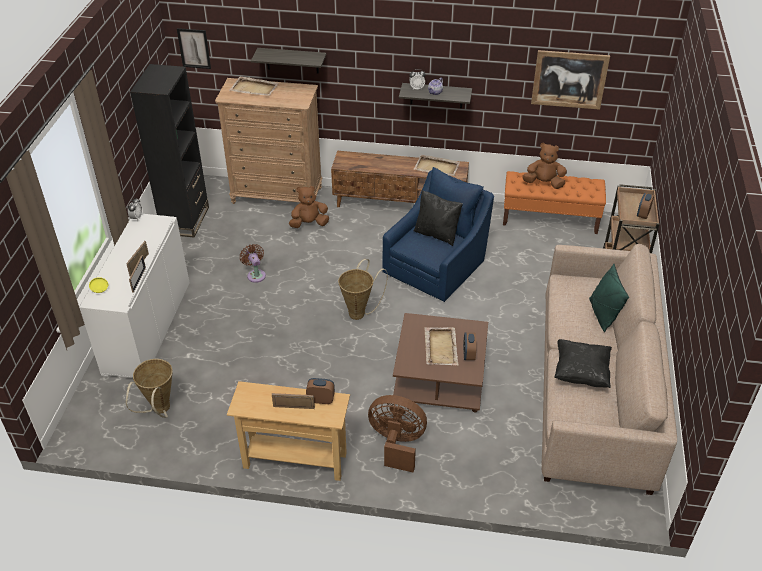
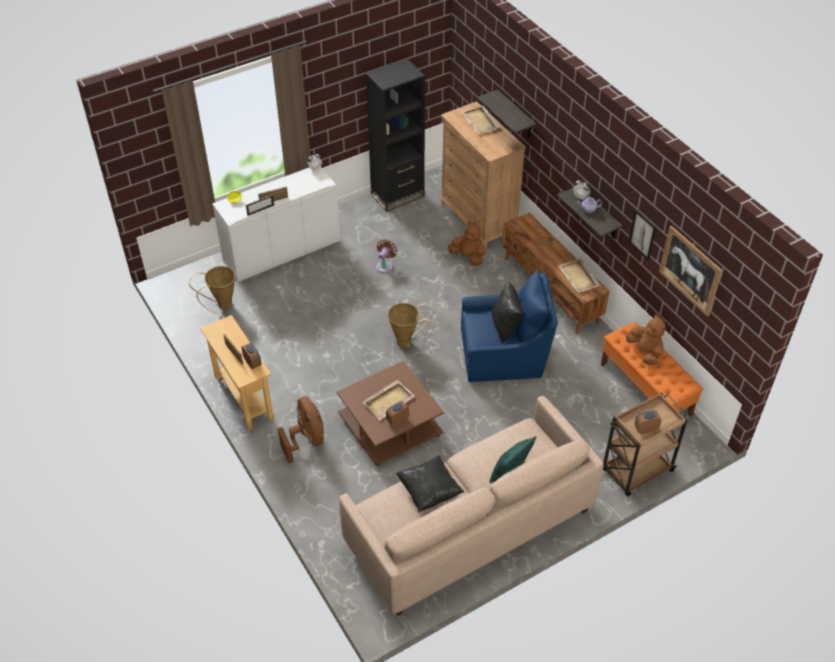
camera: 50 degrees right, 5 degrees up
(194, 48) = (463, 63): picture -> picture (642, 235)

